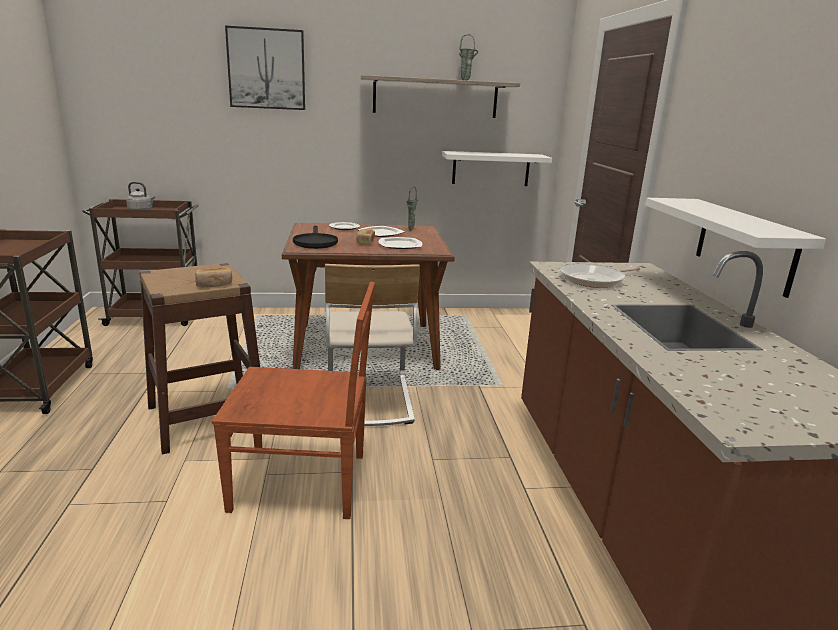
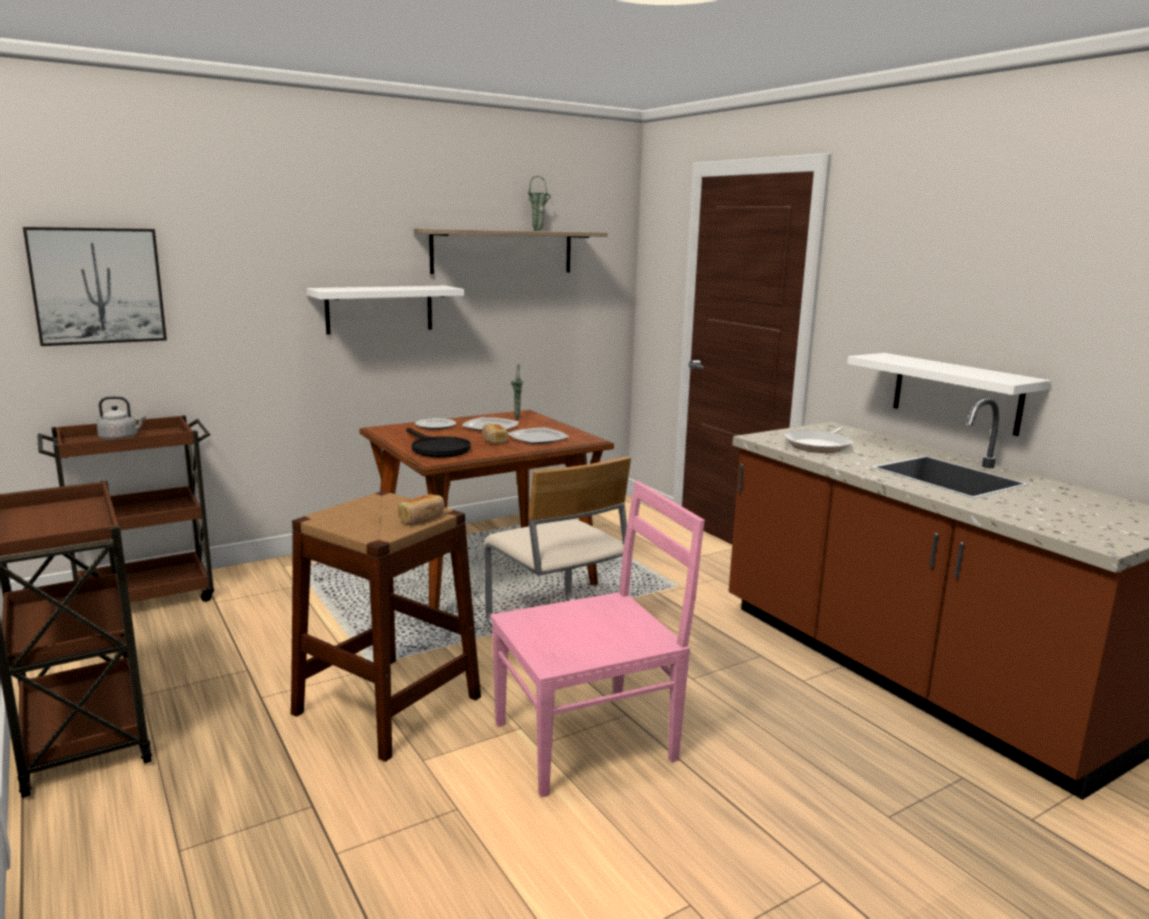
camera: 25 degrees left, 5 degrees down
(266, 69) = (291, 223): picture -> picture (98, 286)
(303, 482) = (589, 740): brown chair -> pink chair
(491, 168) = (568, 333): white shelf -> white shelf (379, 309)

